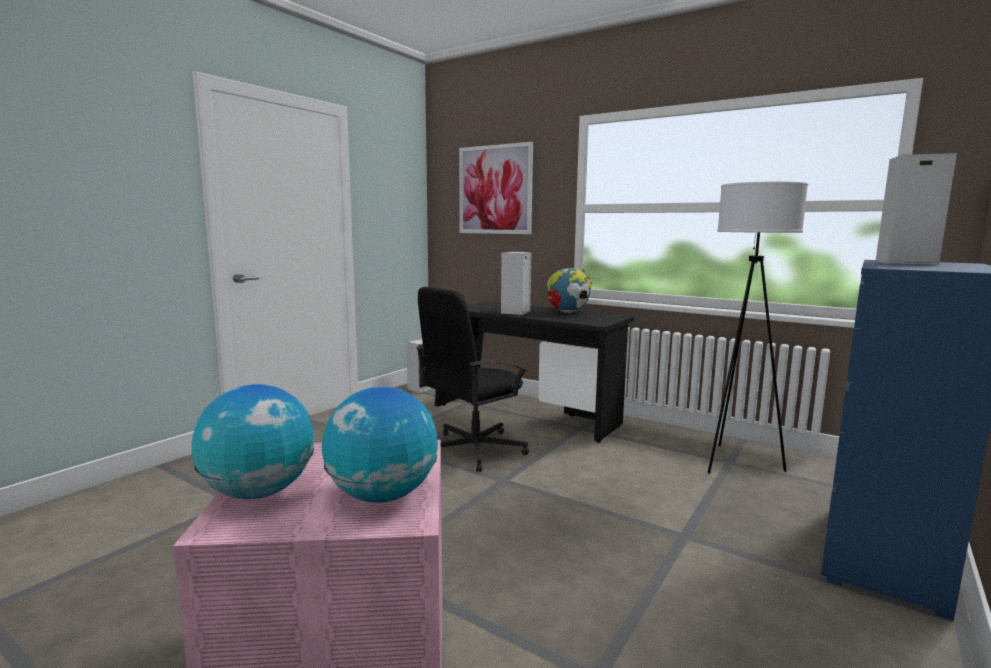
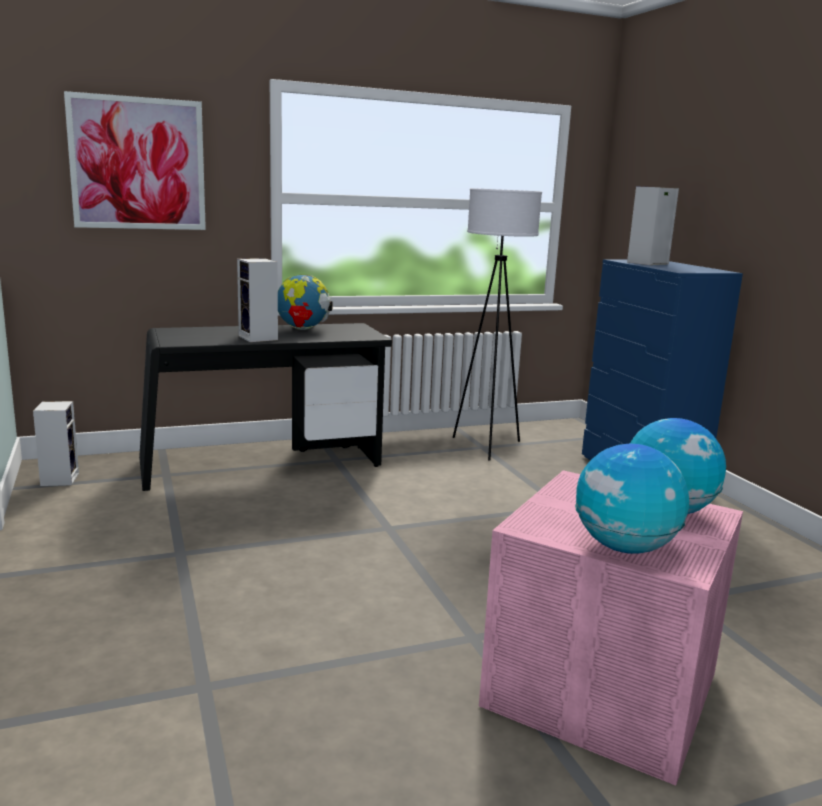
camera: 55 degrees left, 5 degrees up
(473, 450) = (300, 516): black office chair -> none

